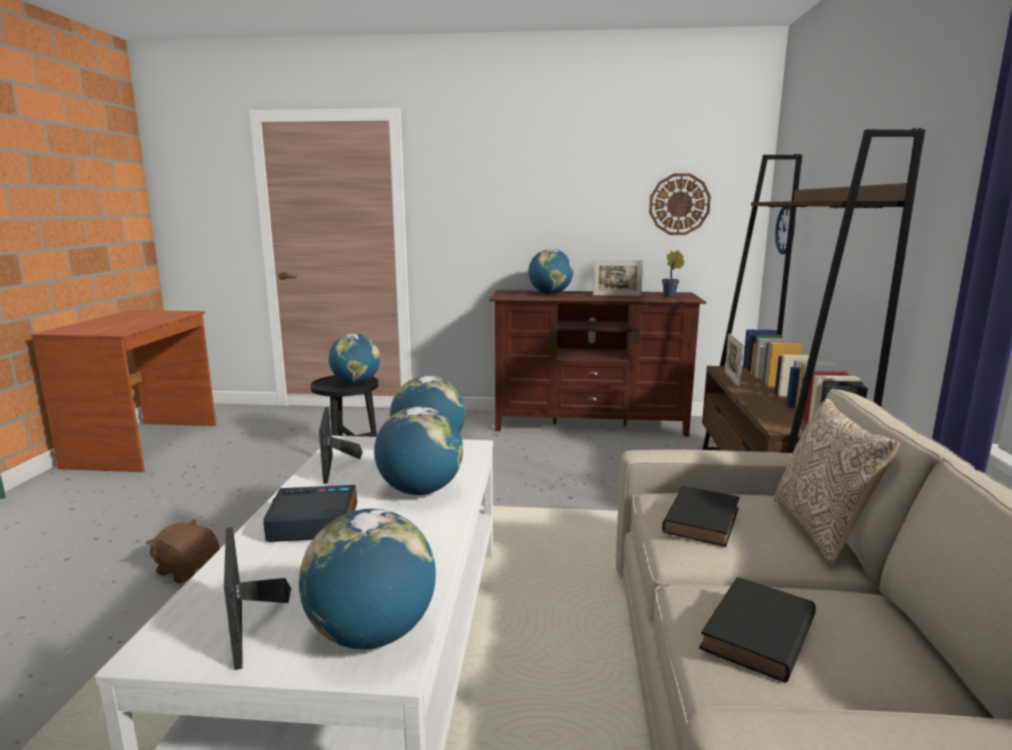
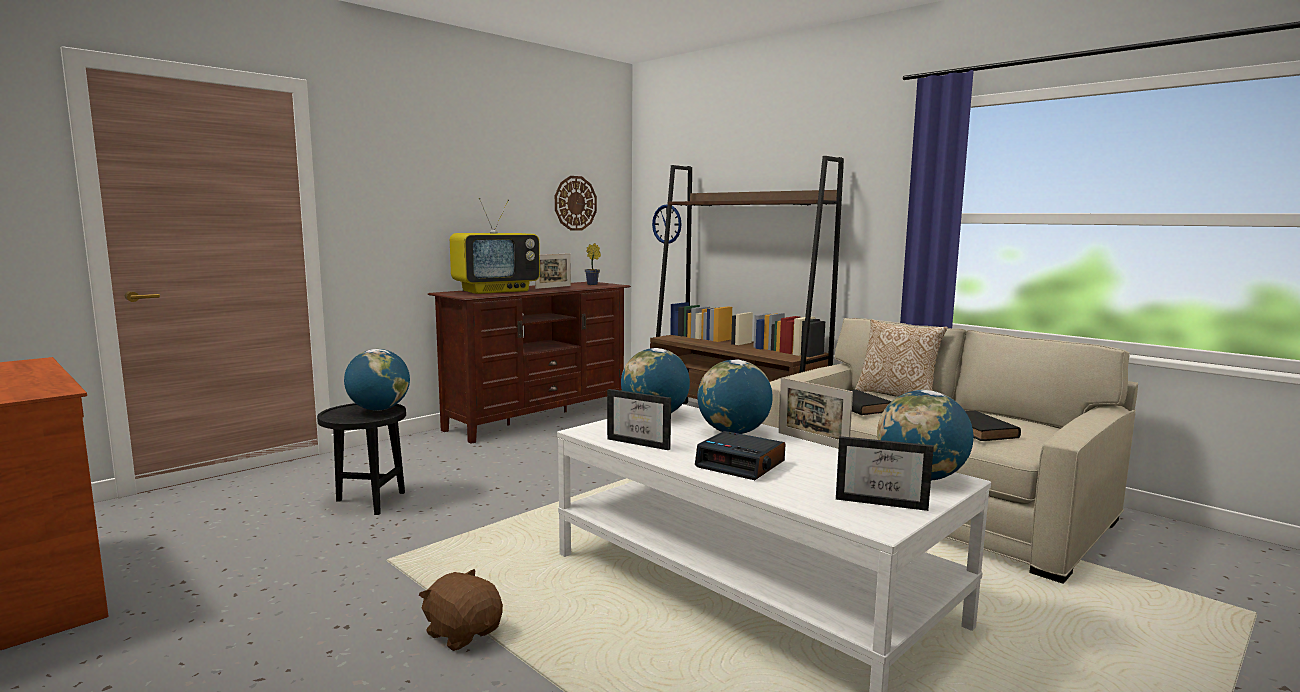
camera: 50 degrees left, 5 degrees down
(188, 569) = (463, 632): brown plush toy -> brown plush toy turned 60 degrees clockwise
(313, 523) = (741, 464): alarm clock -> alarm clock turned 90 degrees counterclockwise
(550, 294) = (496, 291): globe -> television
(731, 378) = (688, 341): picture frame -> picture frame (812, 441)

